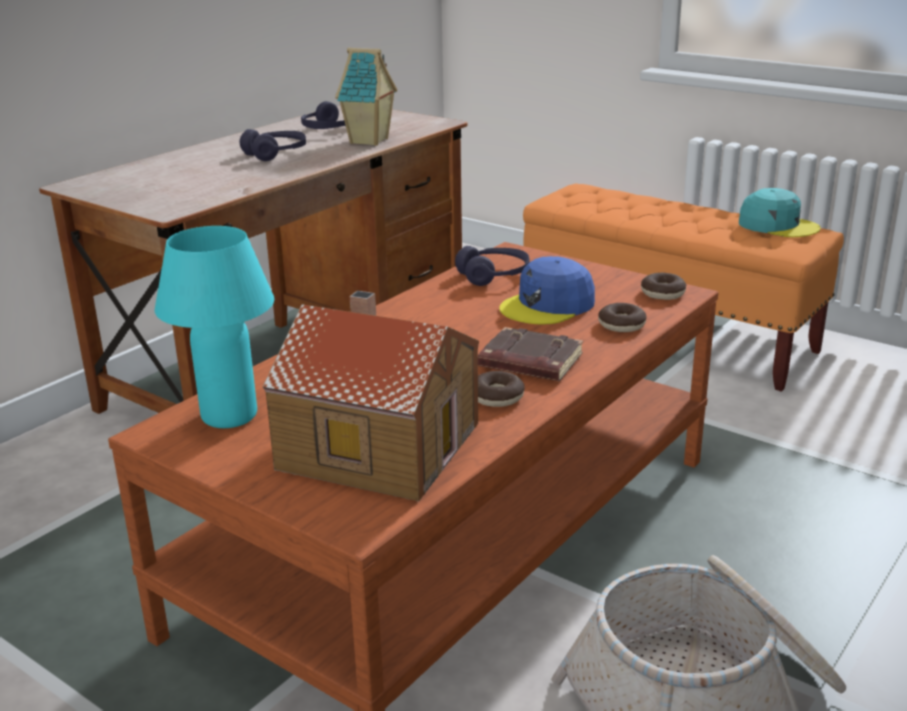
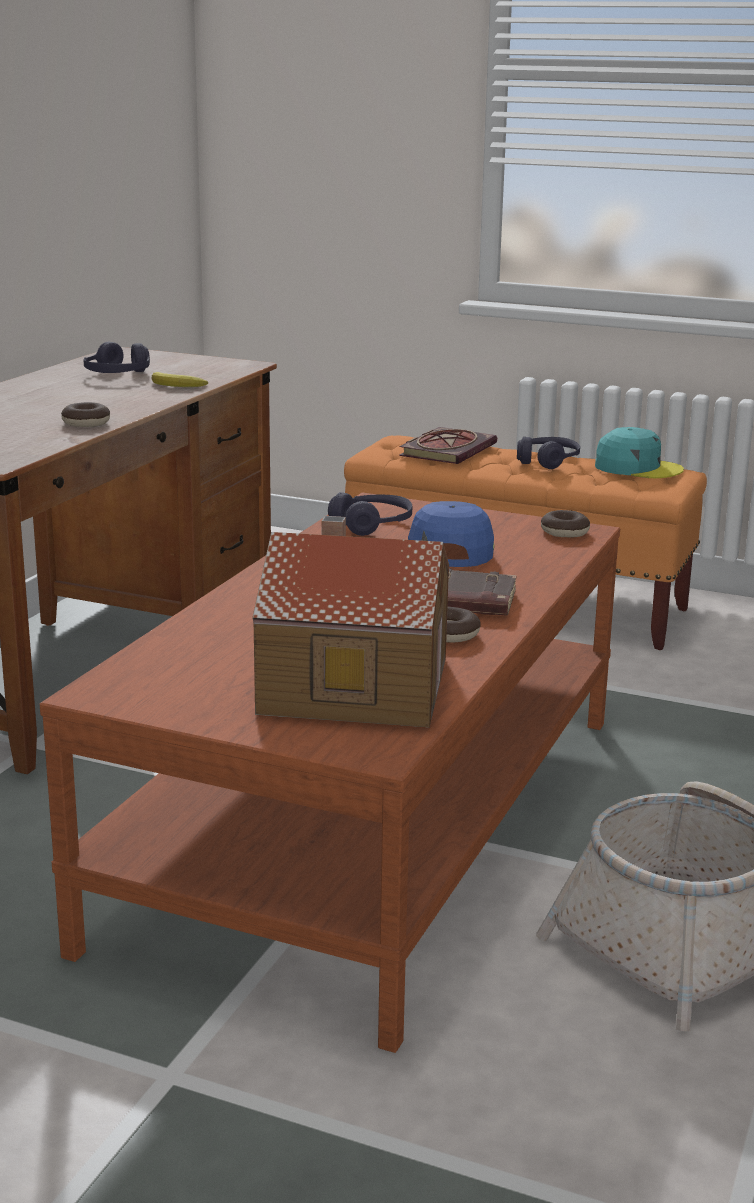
camera: 15 degrees left, 5 degrees down
(229, 416) = (167, 672): turquoise table lamp -> none
(275, 154) = (73, 401): purple headphones -> purple headphones (547, 461)
(370, 141) = (178, 385): toy house -> banana
(548, 305) = (450, 550): blue cap -> blue cap turned 150 degrees clockwise
(614, 200) = (447, 450): none -> book
(621, 325) = (539, 563): donut -> donut (86, 423)

